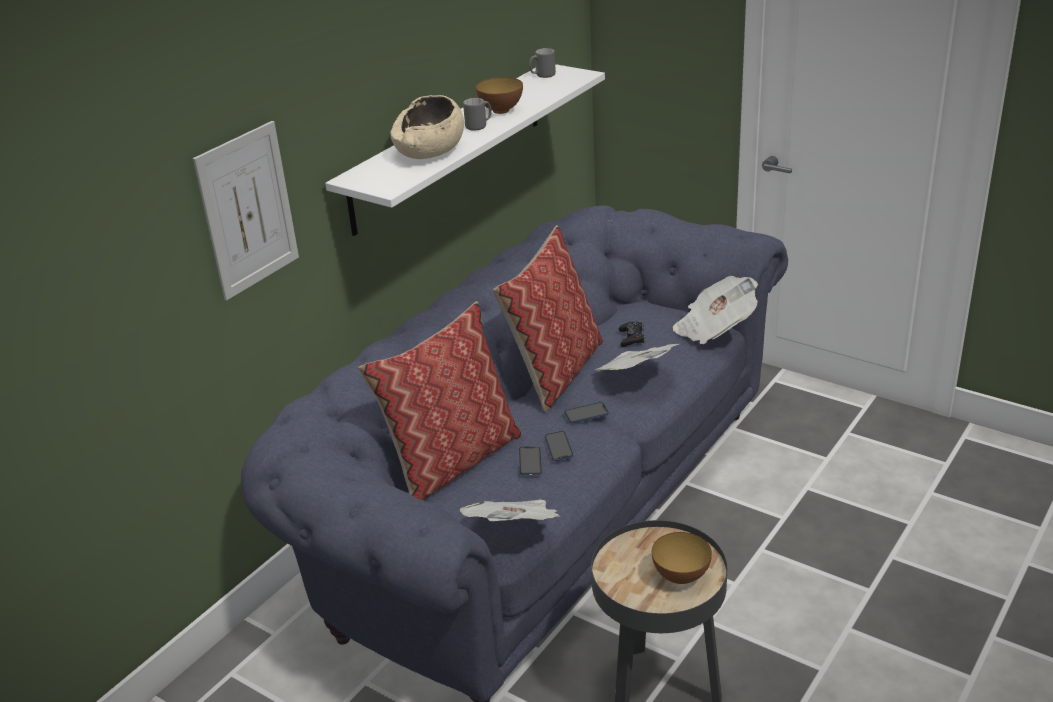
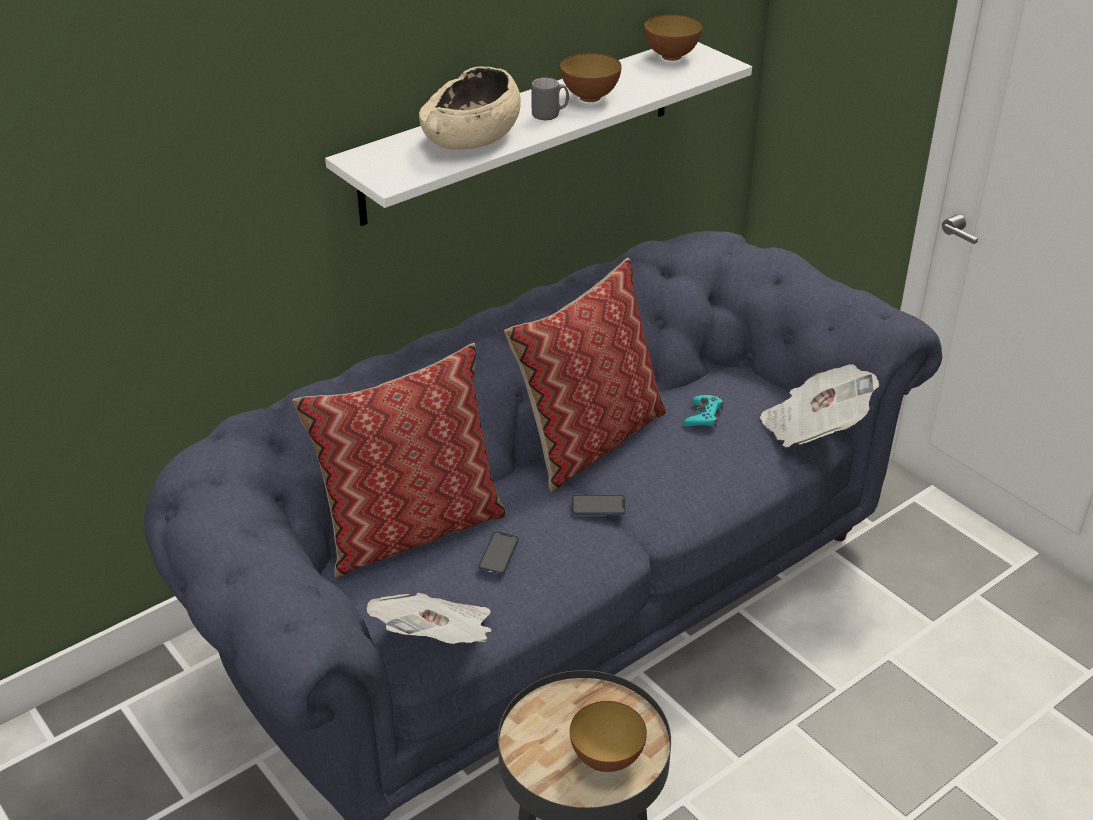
camera: 15 degrees right, 5 degrees up
(248, 210) = (206, 180): picture -> none
(542, 76) = (671, 56): grey mug -> bowl
(558, 447) = (542, 543): phone -> none
(632, 338) = (703, 416): black game controller -> turquoise game controller
(636, 376) = (683, 470): newspaper -> none

